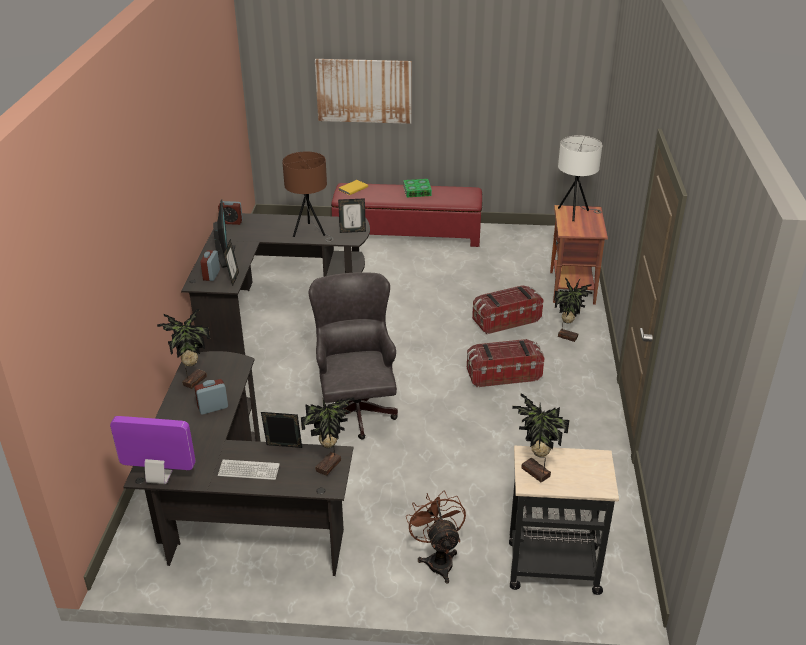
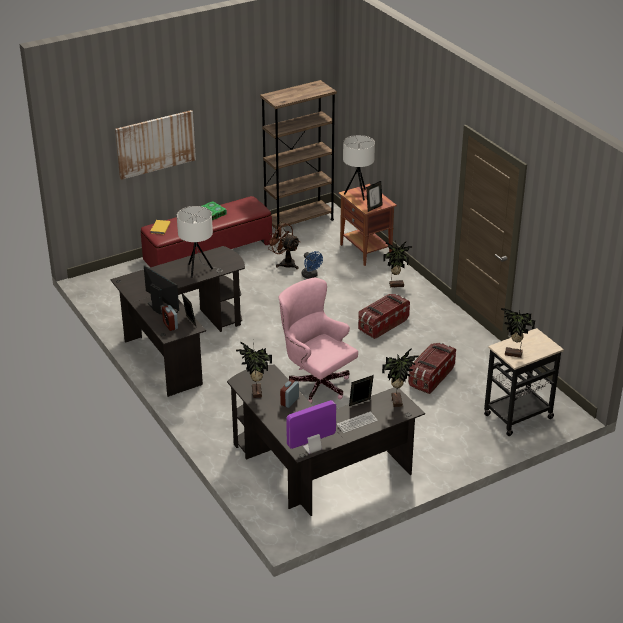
camera: 35 degrees left, 0 degrees up
(231, 222) = (129, 283): alarm clock -> none
(310, 233) = (199, 270): brown table lamp -> white table lamp
(352, 231) = (227, 258): picture frame -> picture frame (374, 207)
(356, 410) = (317, 383): grey office chair -> pink office chair
(438, 559) = (456, 440): brown fan -> brown fan (285, 263)
(482, 292) = (311, 276): none -> blue fan
(505, 320) = (347, 289): storage box -> storage box (431, 377)
(531, 235) = (299, 222): none -> brown bookcase

